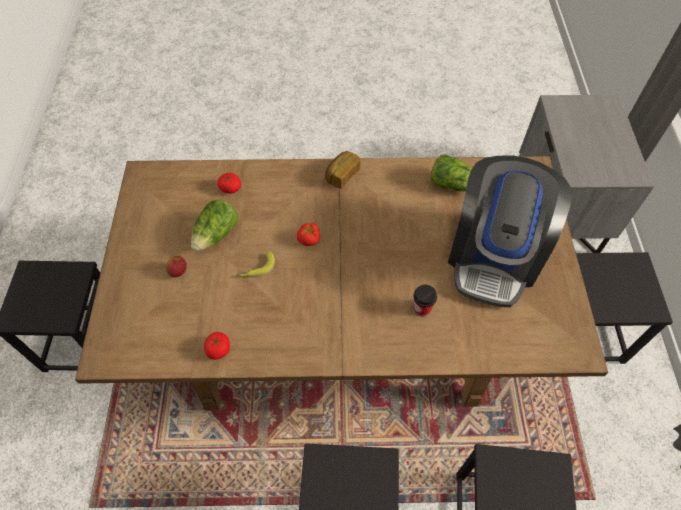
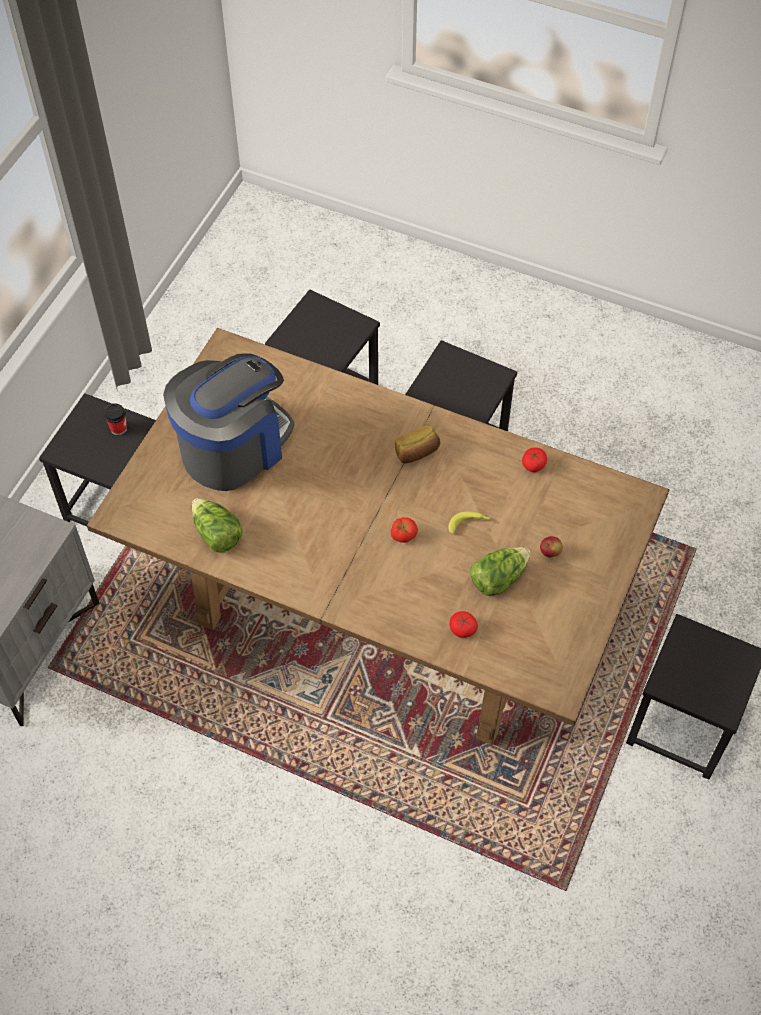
camera: 155 degrees left, 0 degrees up
(341, 175) = (329, 595): bread -> bread (417, 452)
(422, 308) = (334, 428): cup -> cup (118, 428)

